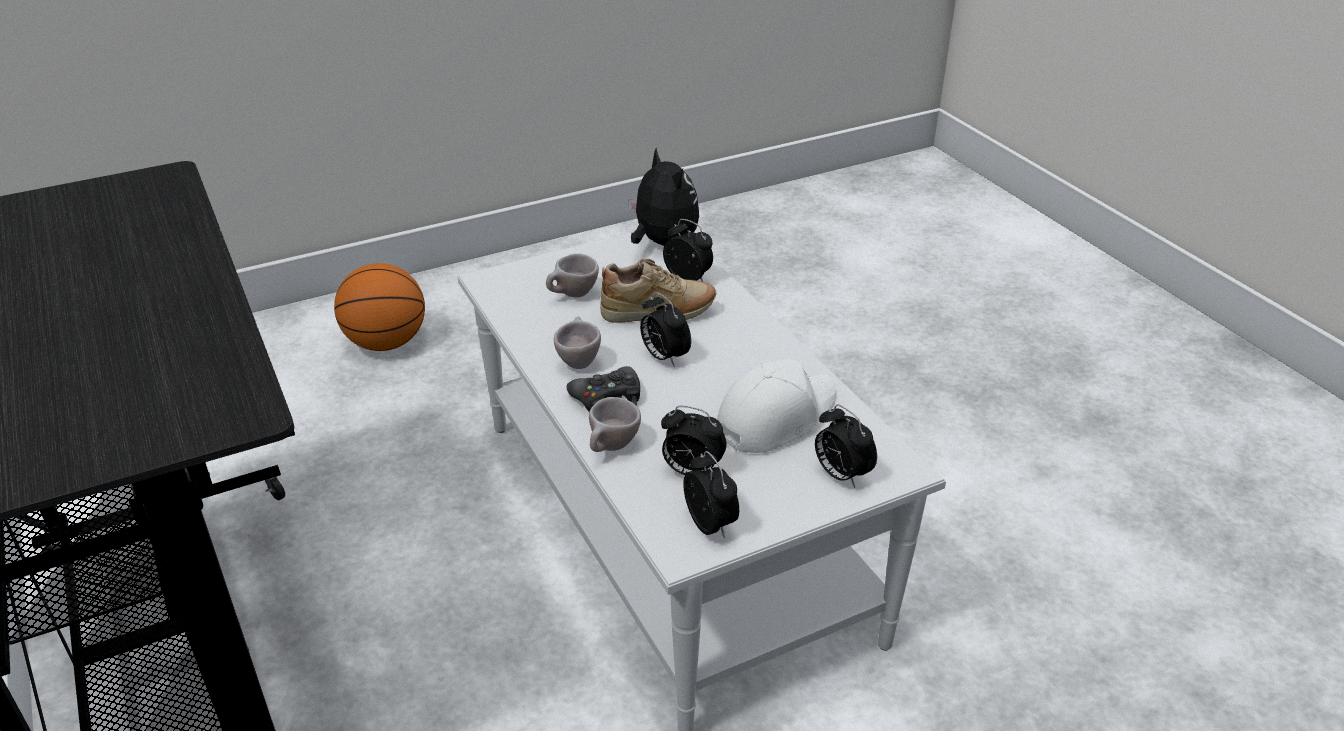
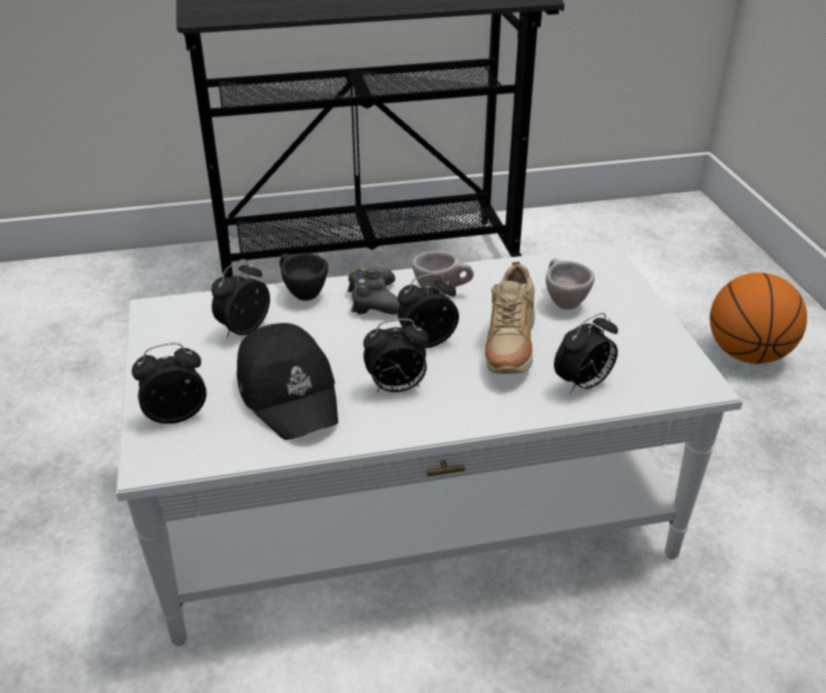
camera: 105 degrees right, 0 degrees up
(612, 449) = (301, 294): beige cup -> black cup
(662, 243) = (676, 378): plush toy -> none
(711, 525) = (172, 328): alarm clock -> alarm clock (396, 388)
(774, 417) = (289, 393): white cap -> black cap

